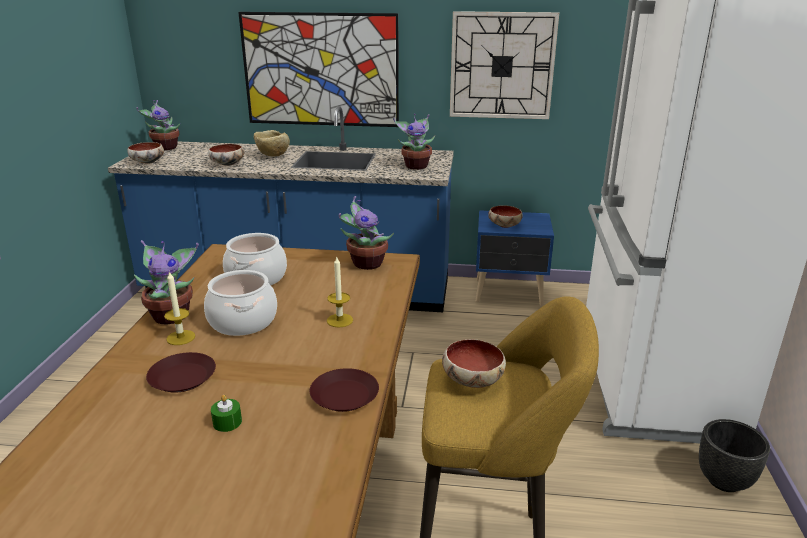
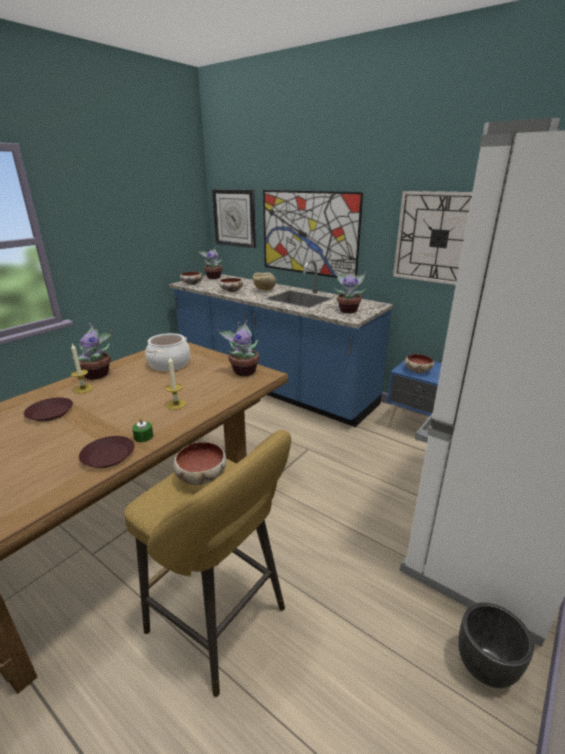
camera: 30 degrees right, 0 degrees up
(187, 54) = (235, 218): none -> wall clock
(227, 422) = (30, 448): green candle -> green candle (143, 436)
(243, 321) = (125, 389): cooking pot -> none

